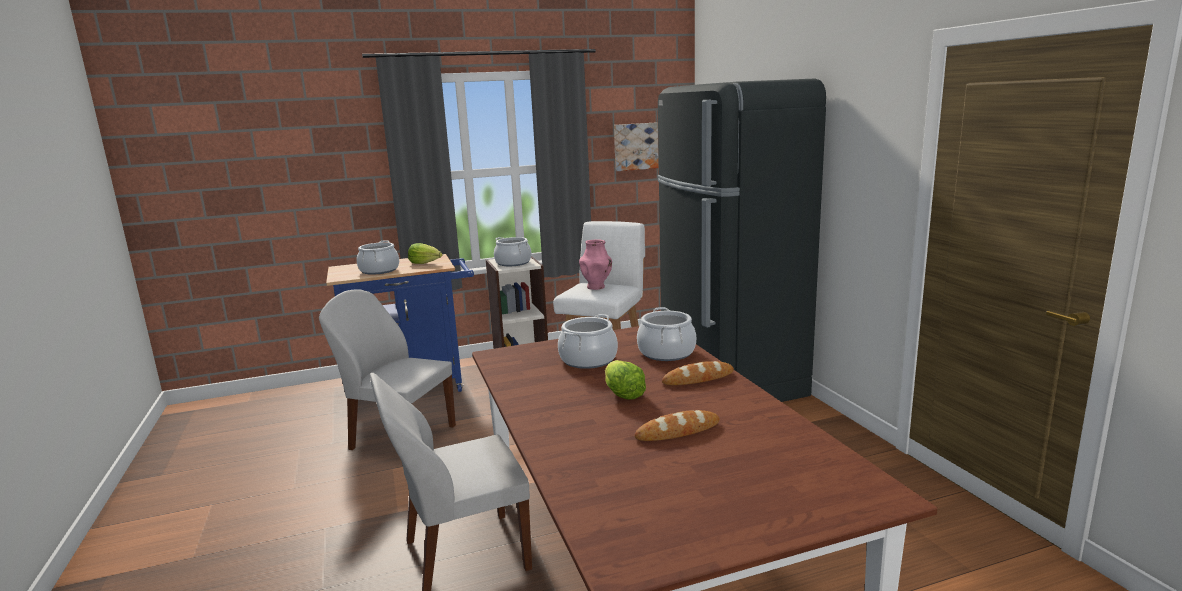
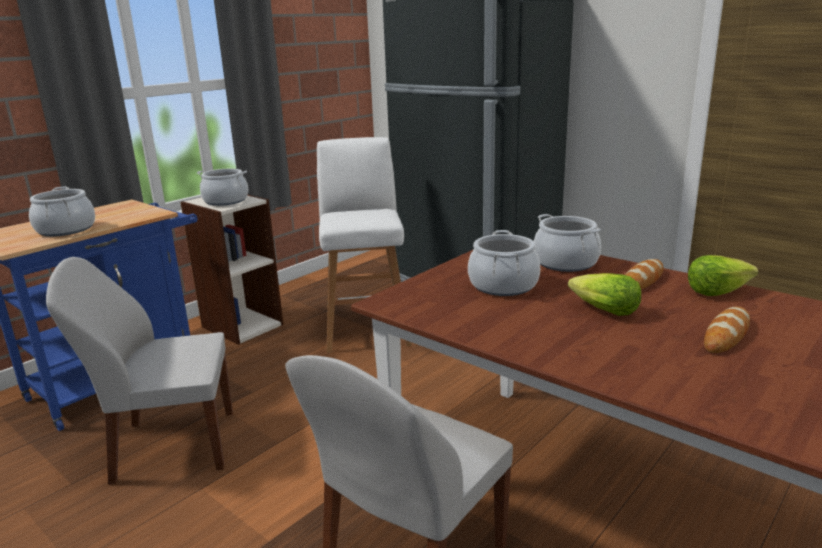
camera: 30 degrees left, 5 degrees up
(425, 263) = (123, 212): lettuce -> lettuce (716, 291)
(596, 287) = (357, 214): pink vase -> none
(635, 146) = (318, 57): picture -> none

